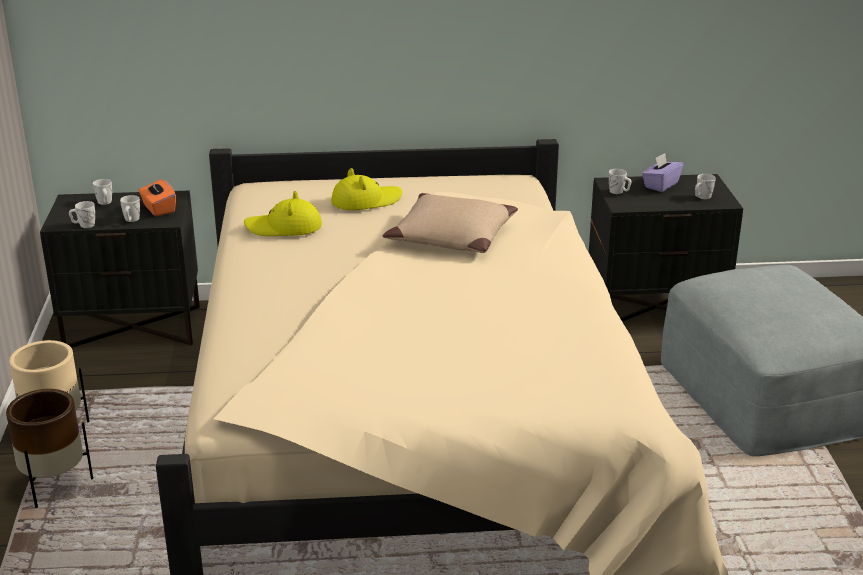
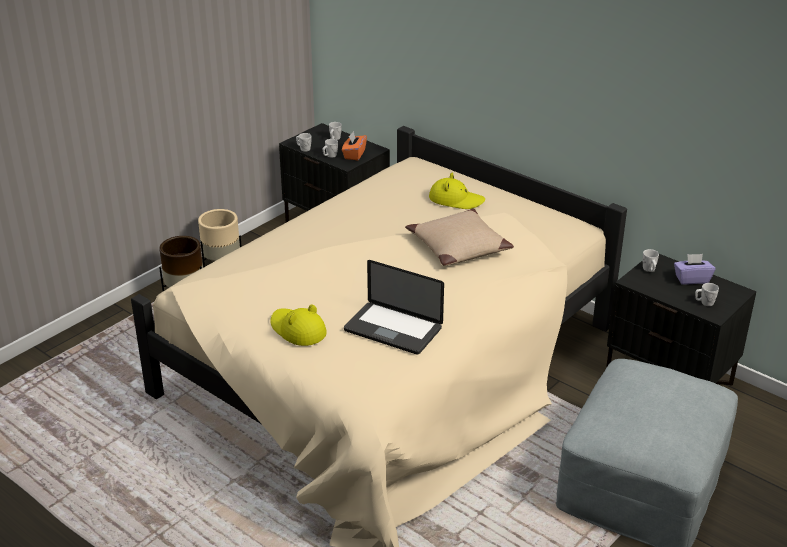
camera: 45 degrees right, 5 degrees up
(284, 227) = (381, 196): yellow hat -> yellow hat (297, 330)
(538, 331) = (393, 329): none -> laptop

